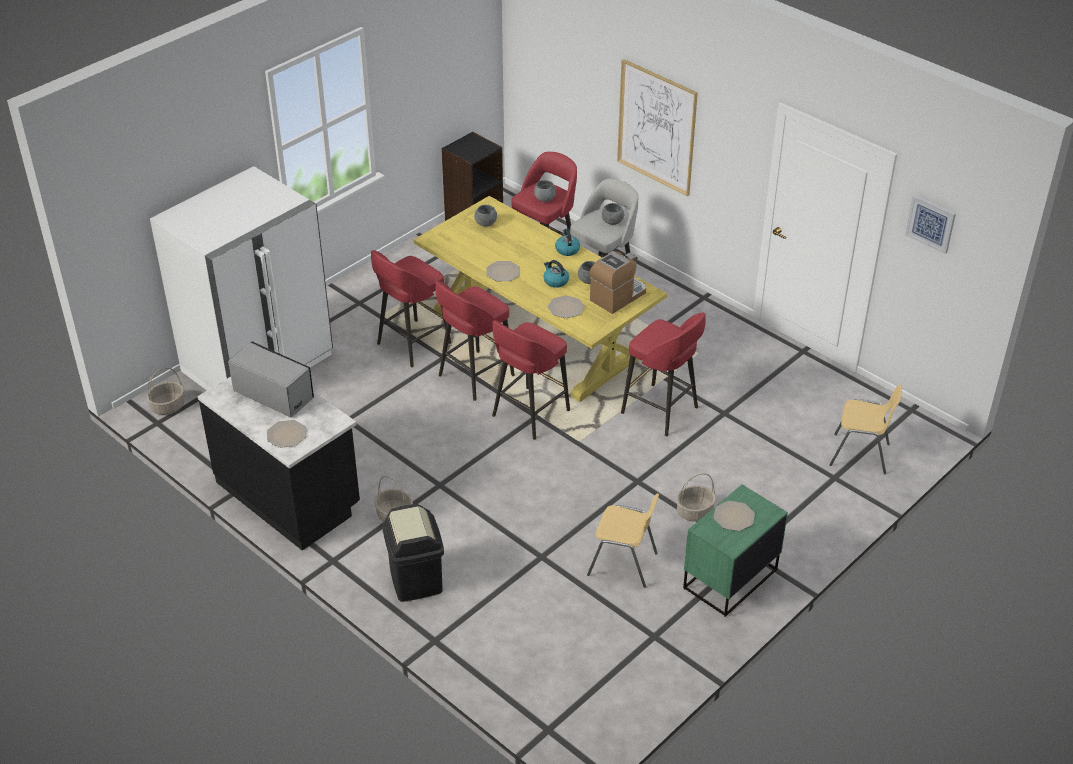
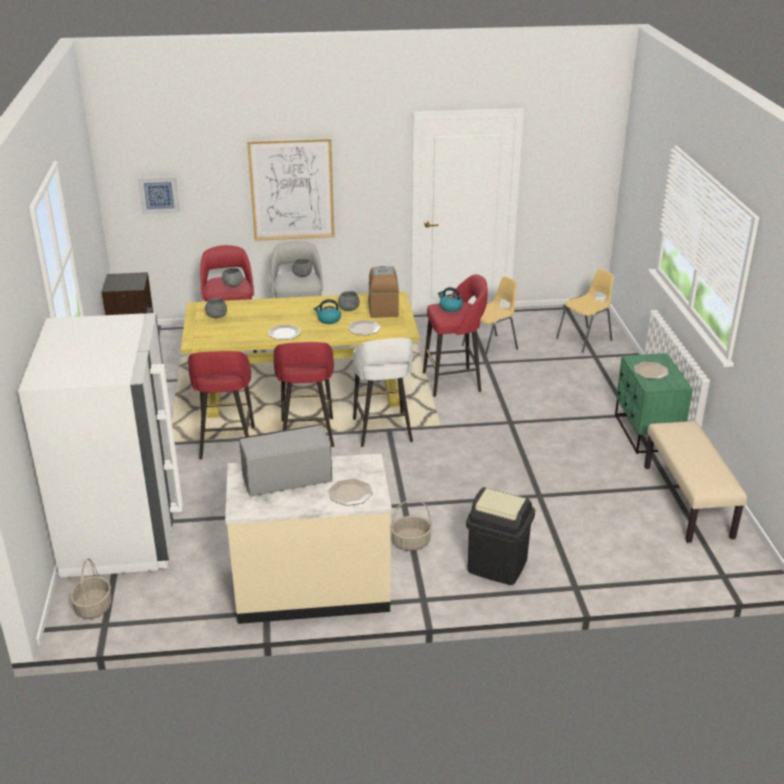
camera: 50 degrees left, 10 degrees down
(289, 495) = (312, 587): black counter -> beige counter
(529, 414) = (382, 431): red stool -> white stool
(567, 249) = (301, 302): kettle -> kettle (450, 308)
(623, 564) = (586, 465): yellow chair -> yellow chair (490, 348)
(641, 659) = (688, 501): none -> beige bench
(694, 512) = (567, 416): basket -> none
(930, 223) = (559, 151): picture -> picture (159, 194)

